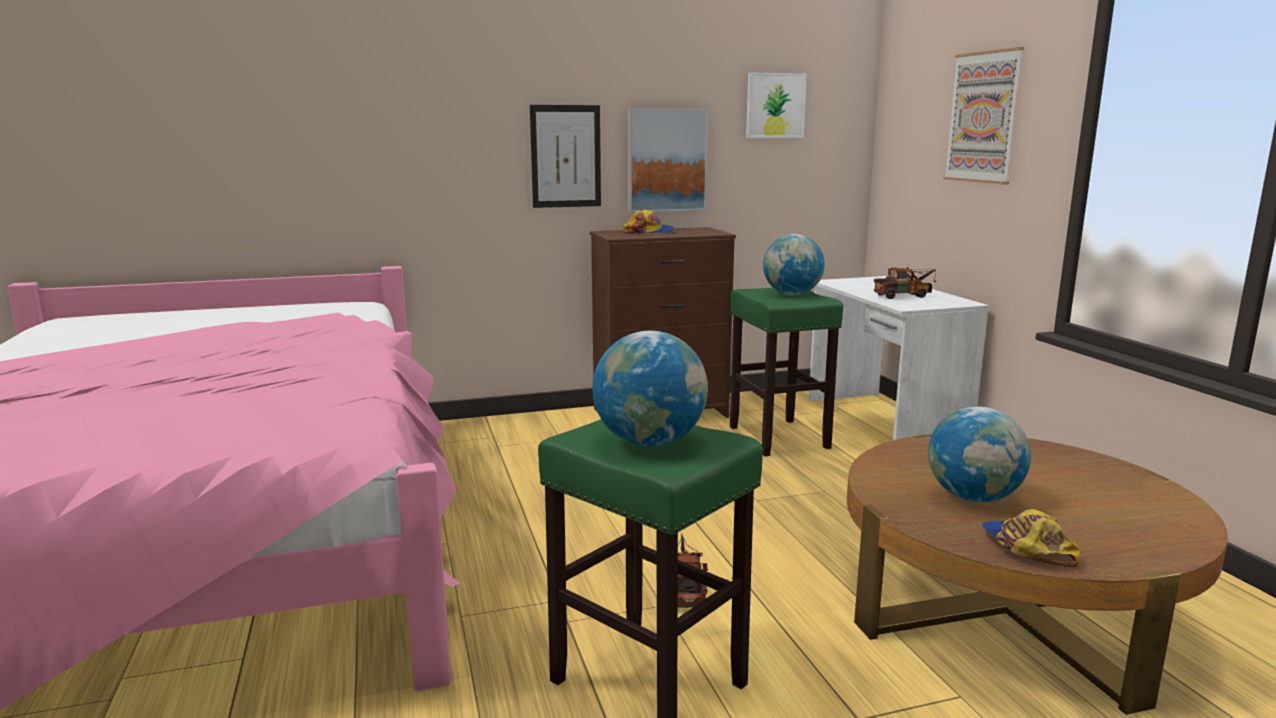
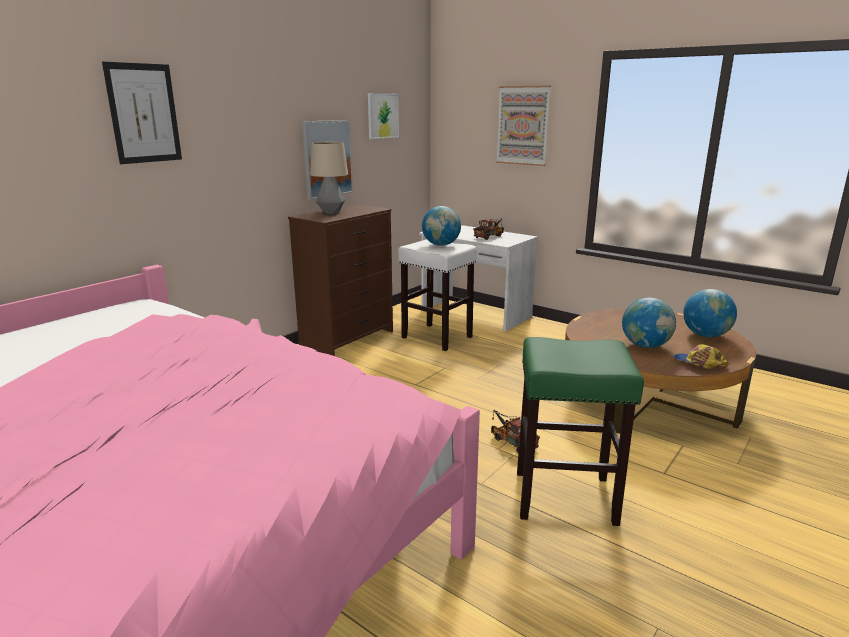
camera: 35 degrees left, 5 degrees up
(566, 156) = (266, 161): picture -> picture (144, 113)
(649, 231) = (331, 212): cap -> table lamp
(650, 442) = (584, 356): globe -> globe (705, 335)
(777, 437) = (436, 337): green stool -> white stool

